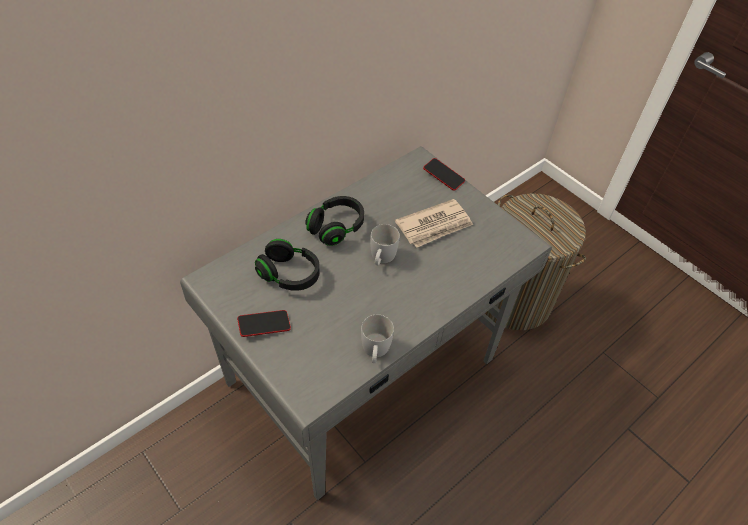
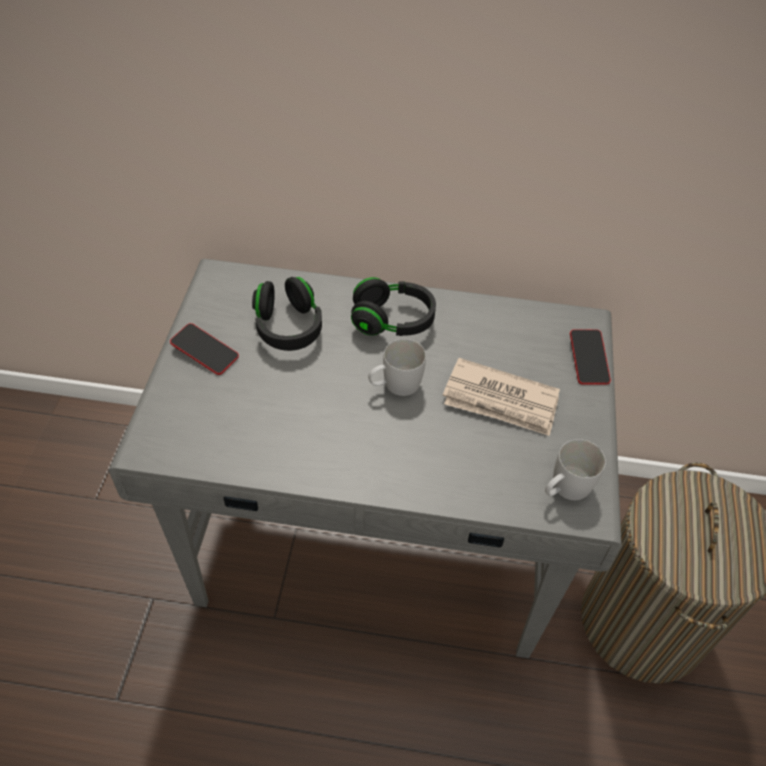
camera: 50 degrees right, 0 degrees up
(375, 351) = (260, 463): white mug -> white mug (565, 489)

